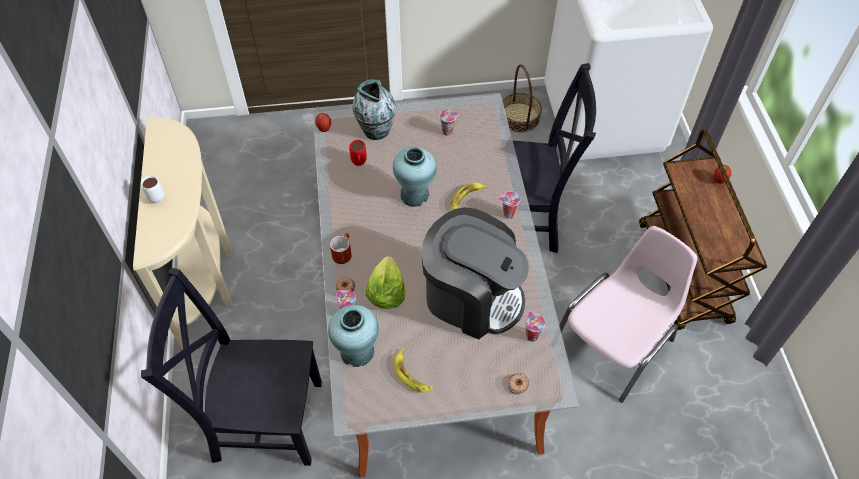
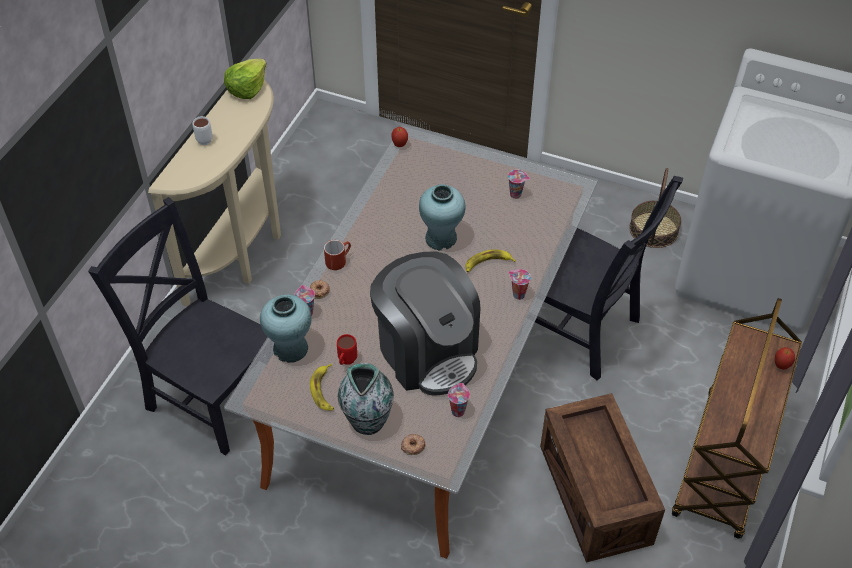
camera: 30 degrees right, 5 degrees down
(359, 164) = (409, 189): red mug -> red mug (346, 362)
(376, 130) = (447, 165): vase -> vase (367, 420)
(386, 292) = (352, 311): lettuce -> lettuce (247, 88)
(615, 342) = (595, 495): pink chair -> crate

